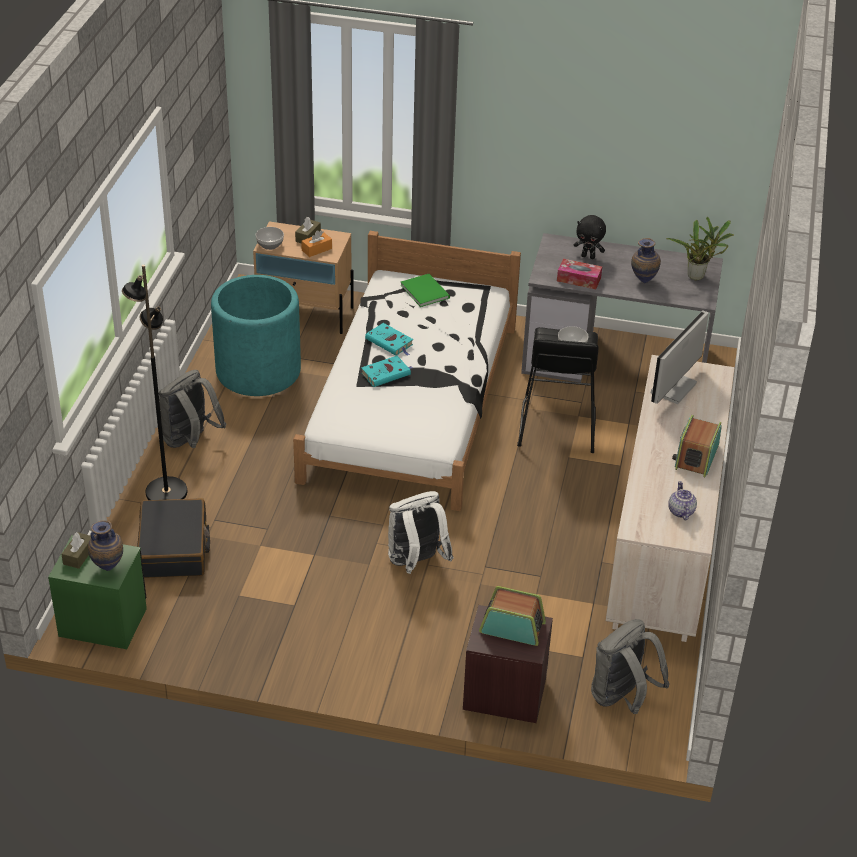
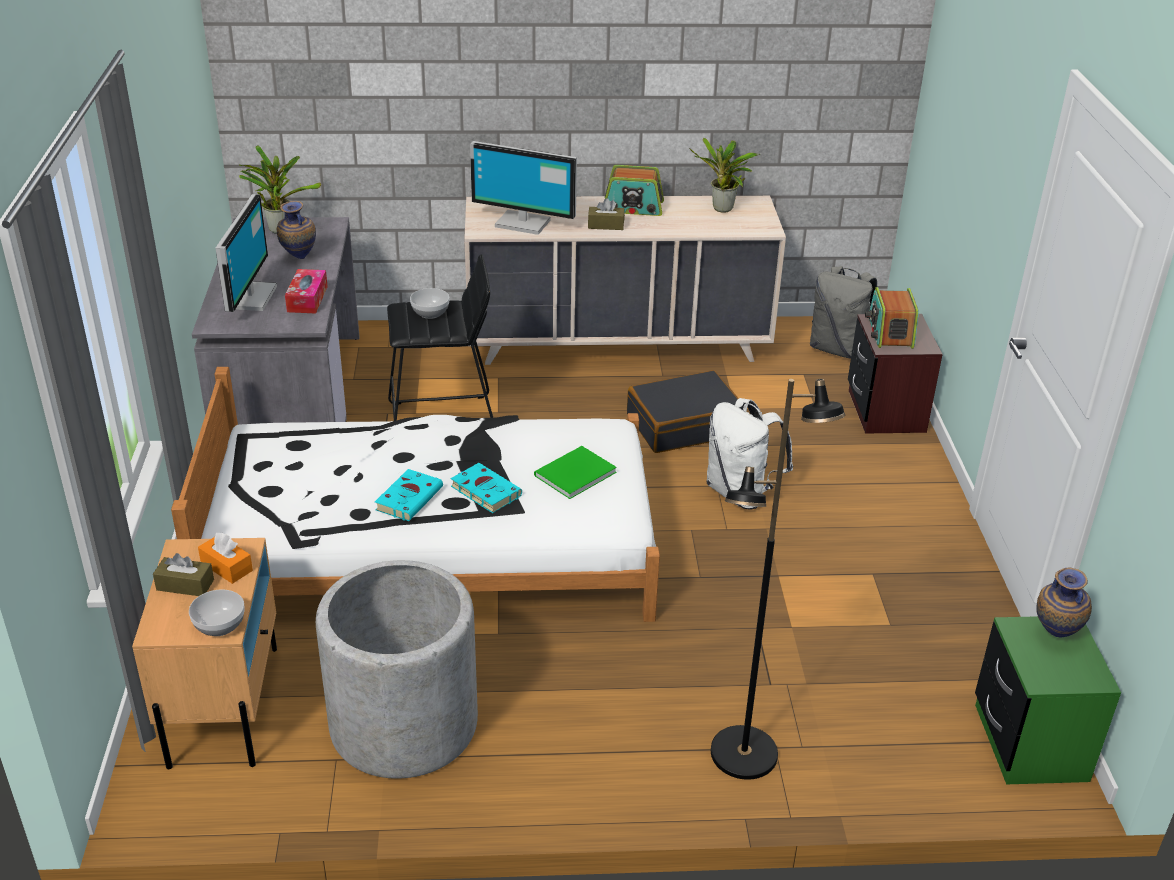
camera: 105 degrees left, 5 degrees down
(79, 555) = (1059, 673): brown tissue box -> brown tissue box (606, 225)
(174, 549) = (851, 710): black suitcase -> black suitcase (683, 425)
(190, 441) = (613, 760): grey backpack -> none
(258, 371) = (403, 724): turquoise planter -> grey planter
(425, 290) = (265, 486): green book -> green book (572, 474)
(588, 256) = (248, 297): black plush toy -> monitor
(680, 511) = (722, 210): teapot -> potted plant

